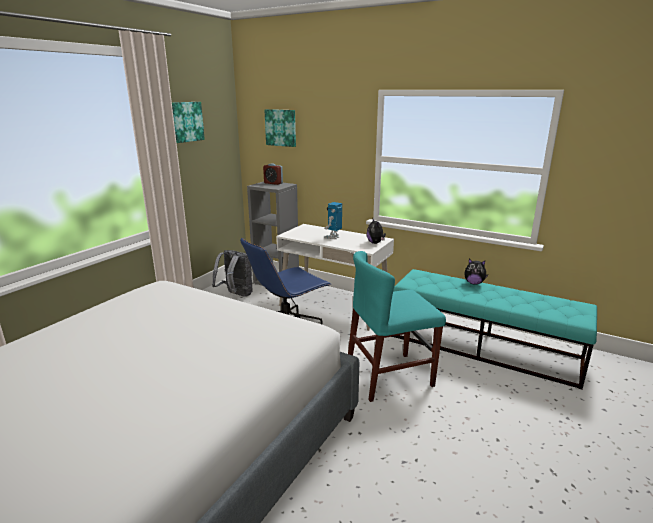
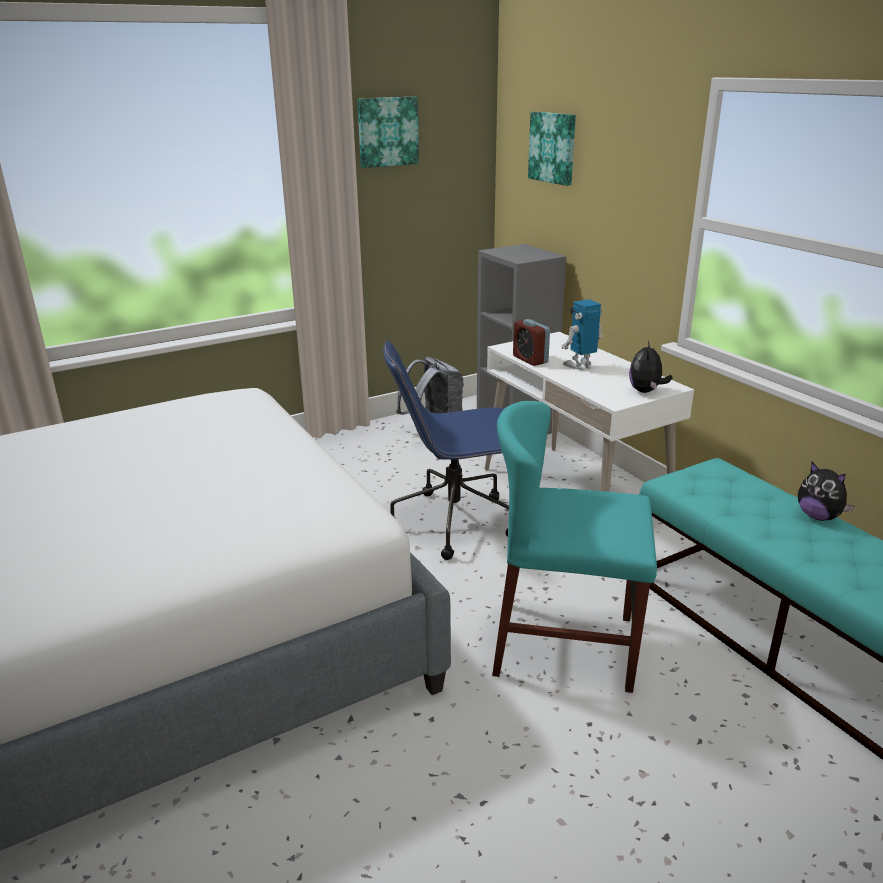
camera: 30 degrees right, 5 degrees up
(273, 183) = (527, 250): alarm clock -> alarm clock (530, 359)

